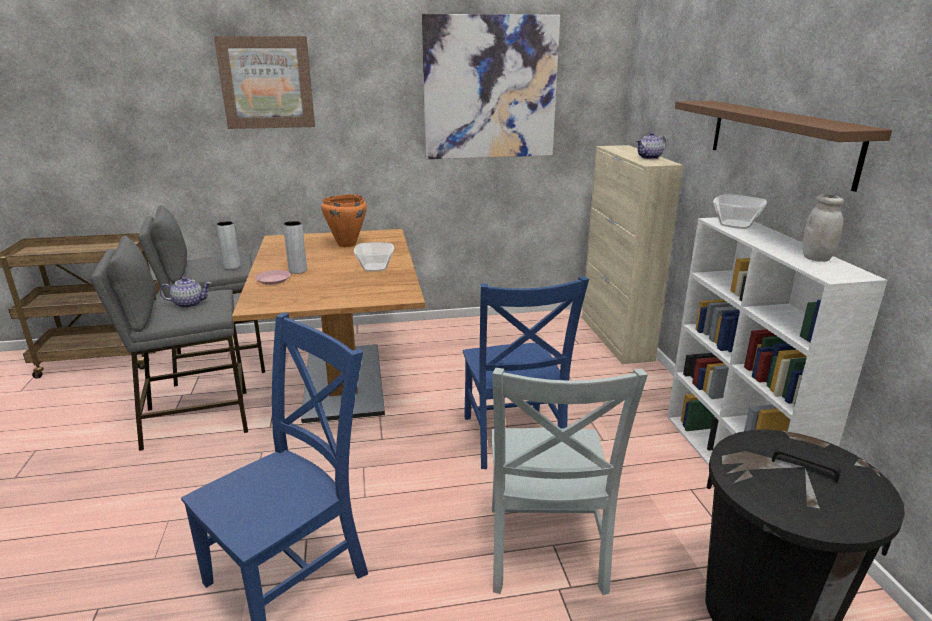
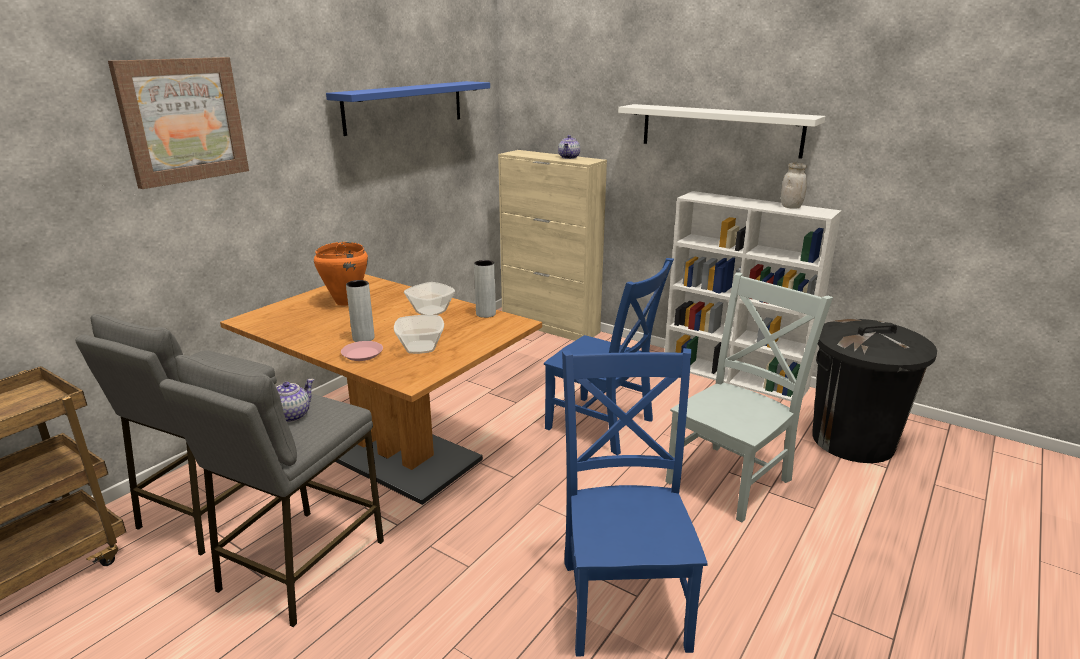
camera: 45 degrees left, 0 degrees up
(231, 266) = (235, 367): grey vase -> grey vase (486, 314)
(490, 88) = (405, 106): picture -> blue shelf
(544, 552) = (731, 478): grey chair -> grey chair turned 90 degrees counterclockwise
(734, 224) = (706, 197): bowl -> bowl (420, 348)
(779, 140) = (720, 130): brown shelf -> white shelf

